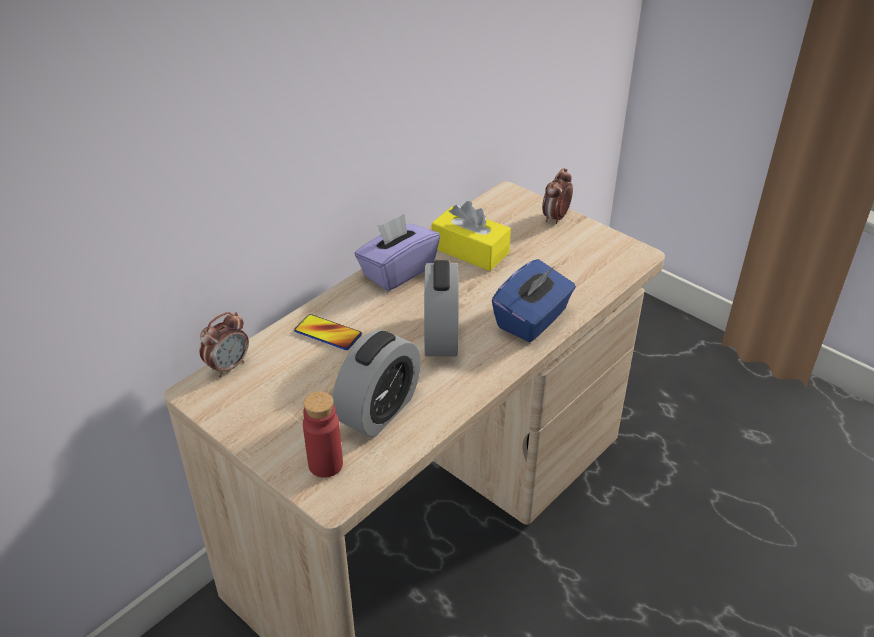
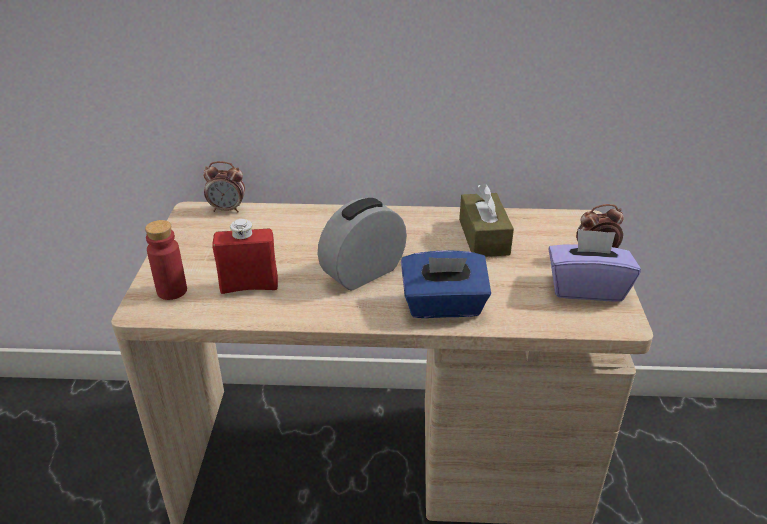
camera: 50 degrees right, 5 degrees down
(328, 333) = (305, 227): phone -> none
(379, 411) = (249, 286): alarm clock -> red bottle
(397, 271) = (410, 220): purple tissue box -> purple tissue box (586, 288)
(470, 250) = (483, 237): yellow tissue box -> brown tissue box

